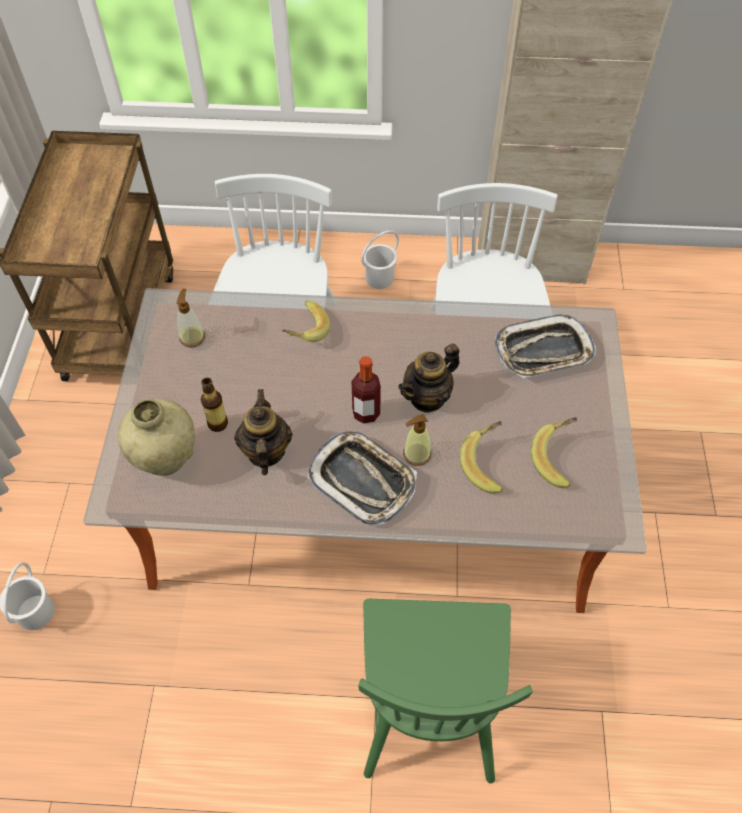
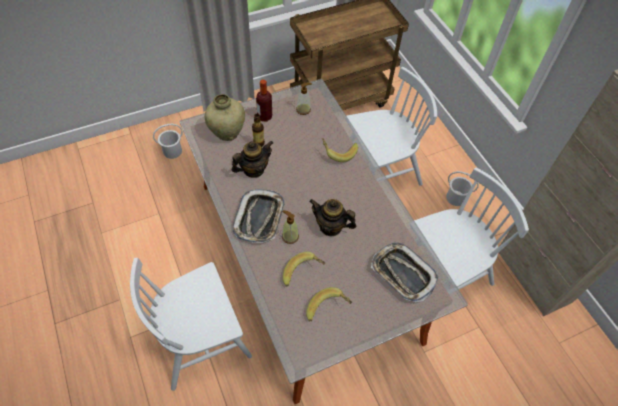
camera: 60 degrees right, 0 degrees up
(366, 413) = (302, 202): bottle -> bottle (264, 116)
(428, 704) = (201, 339): green chair -> white chair

